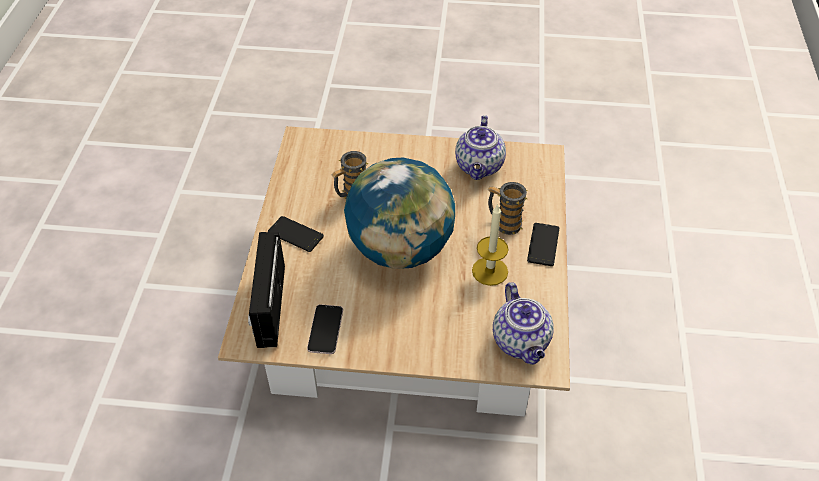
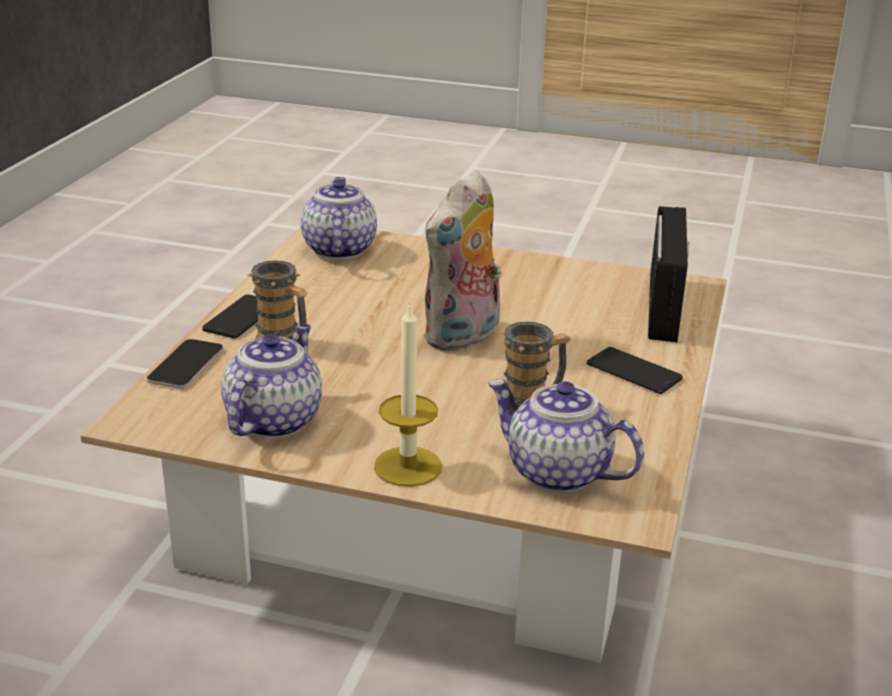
camera: 170 degrees left, 20 degrees down
(325, 329) = (586, 282): phone -> phone (186, 365)
(335, 156) = (556, 473): none -> teapot
(400, 249) = (463, 337): globe -> plush toy
(490, 271) = (340, 303): candle -> candle (408, 466)

